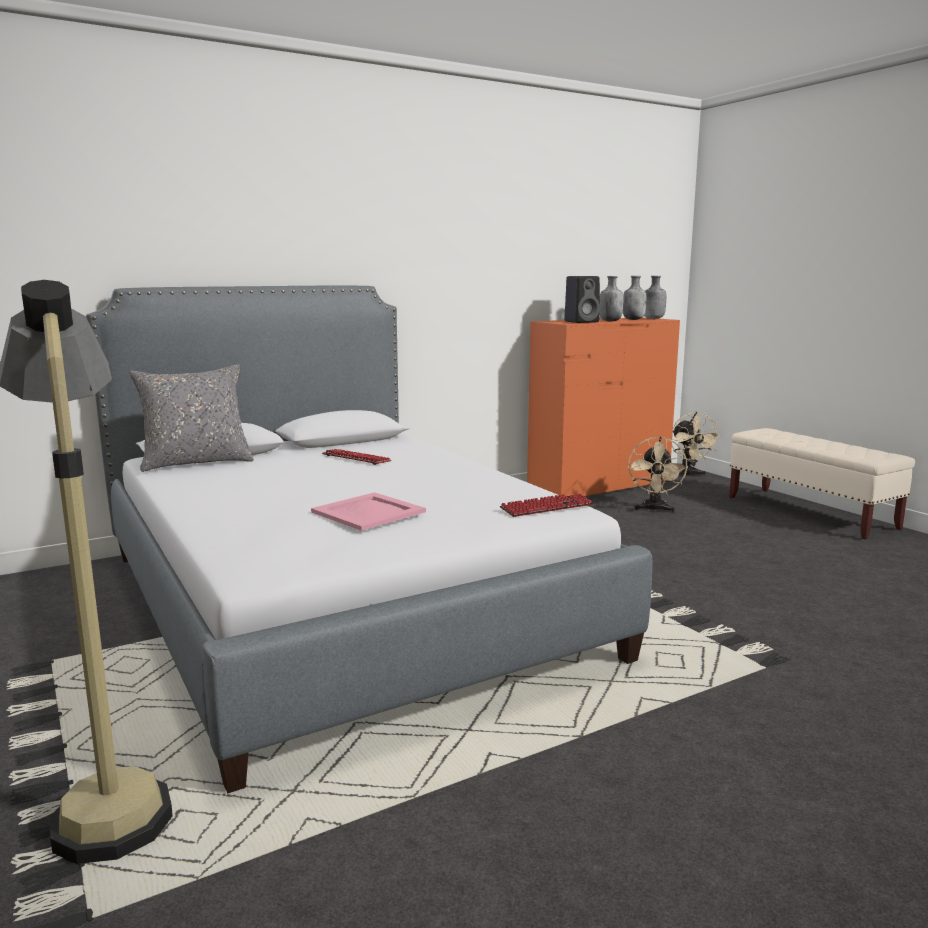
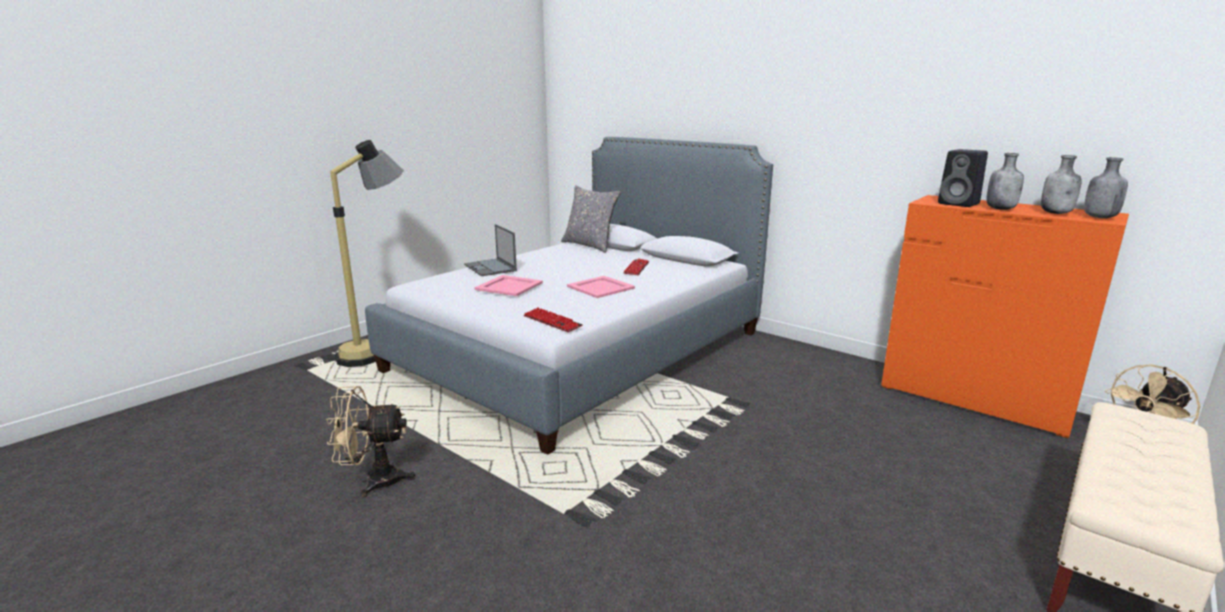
camera: 70 degrees right, 5 degrees up
(242, 514) = (490, 268): none -> laptop
(423, 478) = (601, 287): none -> pink tray
(654, 510) = (935, 438): beige fan -> beige fan (374, 481)

